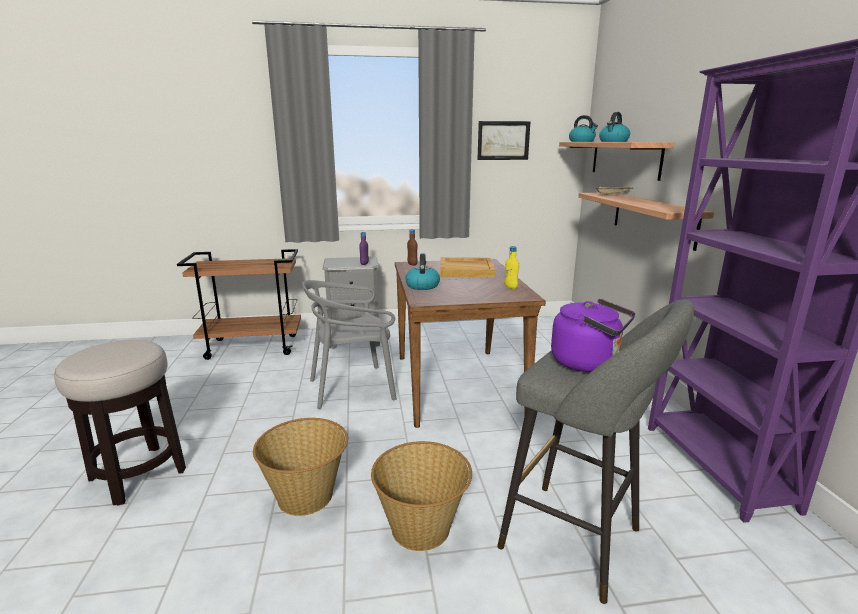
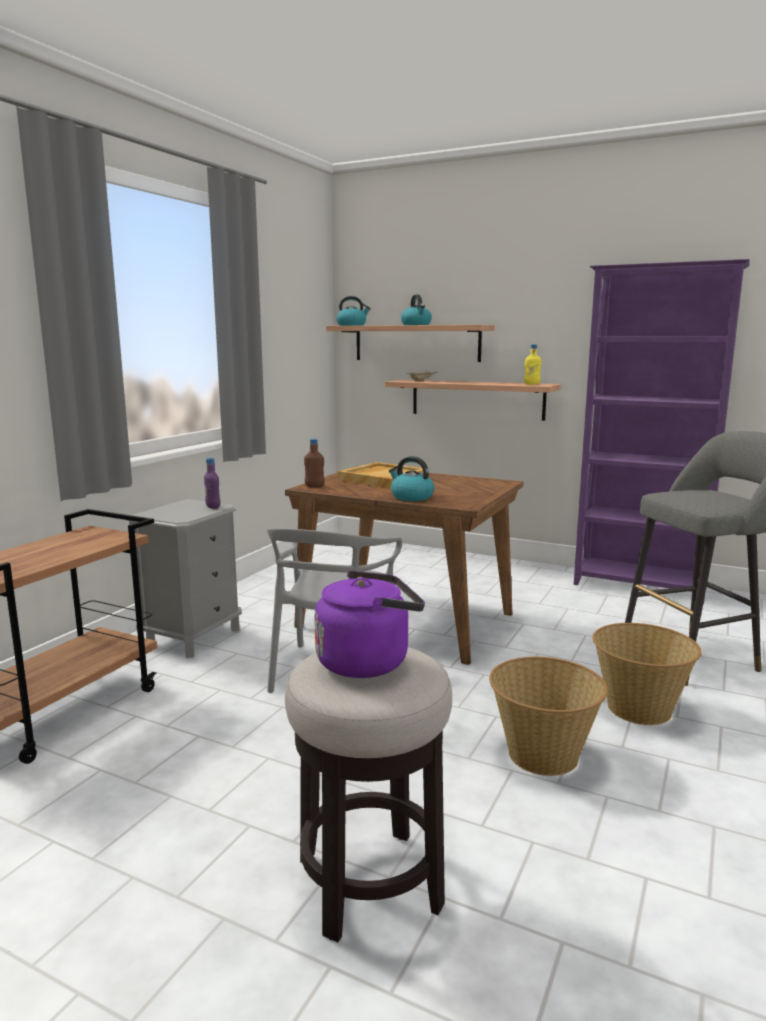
camera: 55 degrees left, 5 degrees down
(503, 140) = (276, 323): picture -> none
(511, 287) = (470, 480): yellow bottle -> yellow bottle (532, 384)
(588, 363) = (702, 495): purple kettle -> purple kettle (368, 661)

